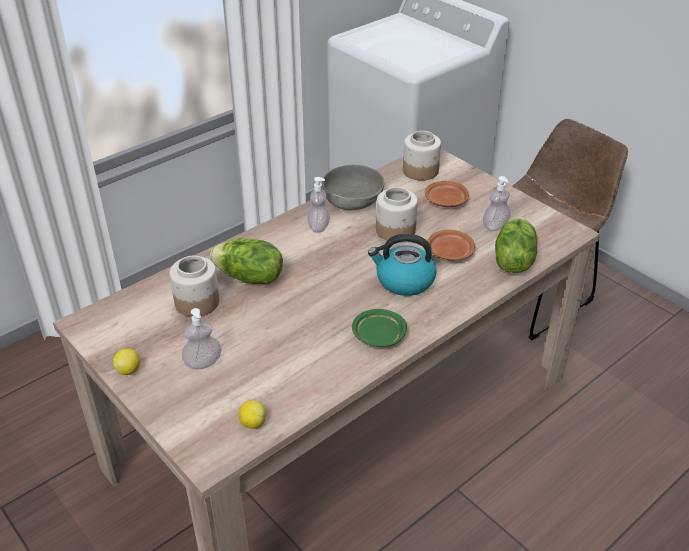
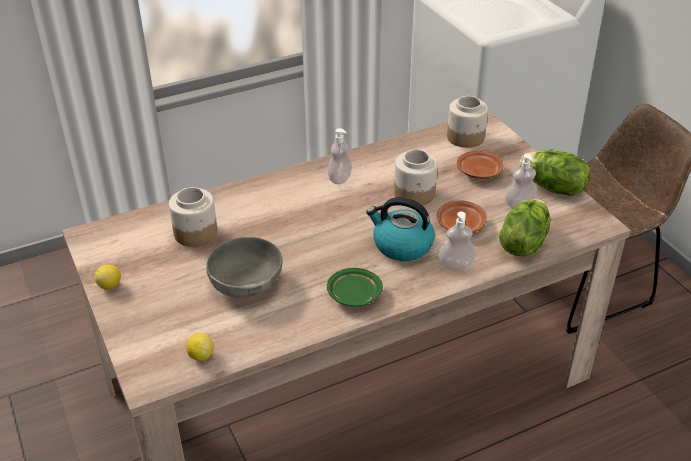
camera: 15 degrees right, 0 degrees up
(203, 362) = (178, 291): soap dispenser -> soap dispenser (456, 265)
(249, 278) = (253, 218): lettuce -> lettuce (553, 188)
(353, 201) = (384, 158): grey bowl -> grey bowl (247, 283)

